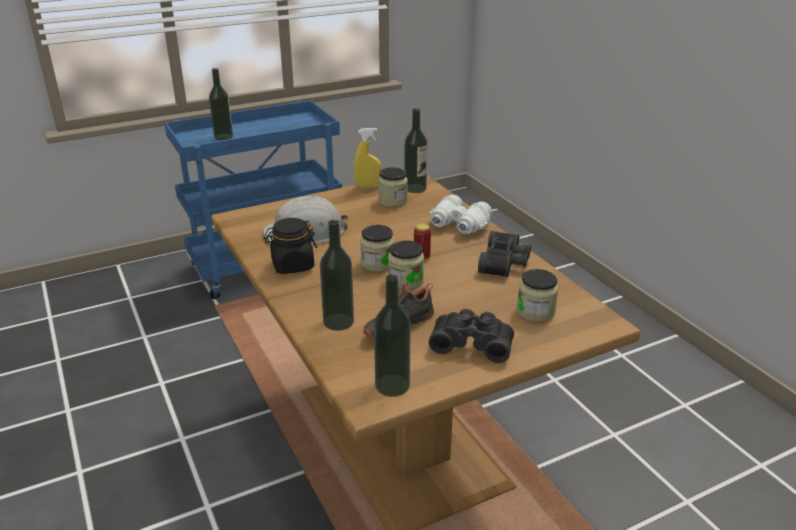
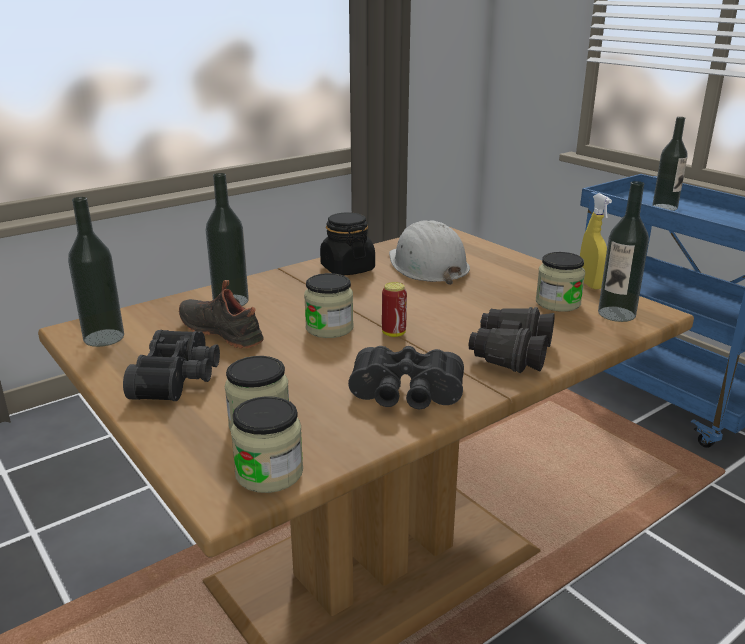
camera: 80 degrees right, 5 degrees down
(377, 263) = (368, 309): jar -> jar (269, 473)
(458, 226) = (510, 353): white binoculars -> black binoculars

